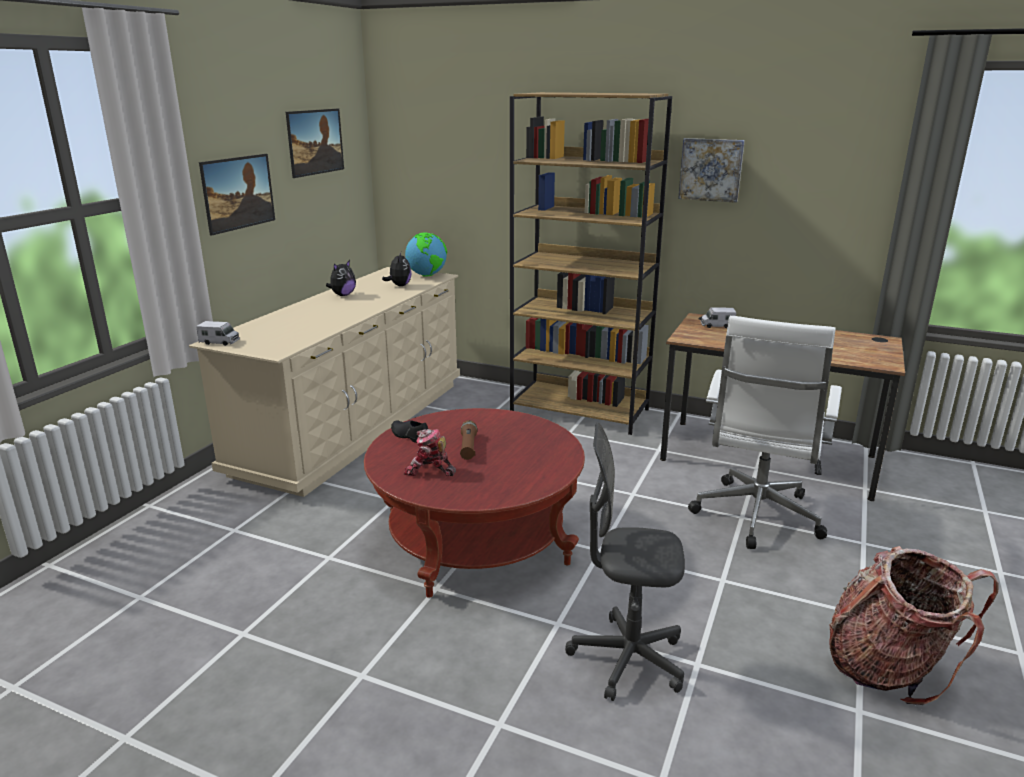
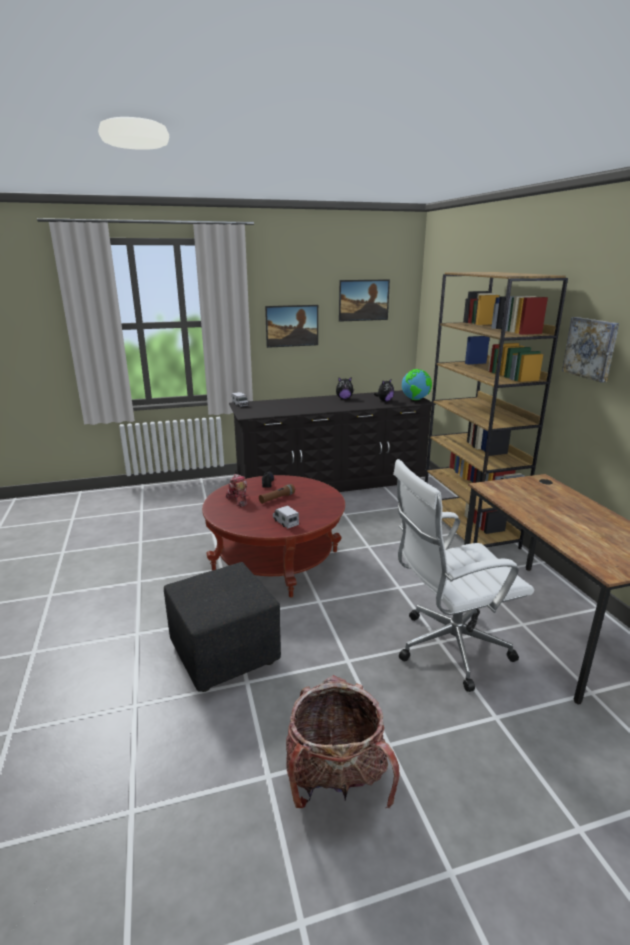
camera: 50 degrees right, 0 degrees up
(355, 426) = (331, 481): beige dresser -> black dresser
(627, 659) = (225, 653): grey office chair -> black ottoman
(717, 325) = (540, 488): toy truck -> toy truck (285, 522)

